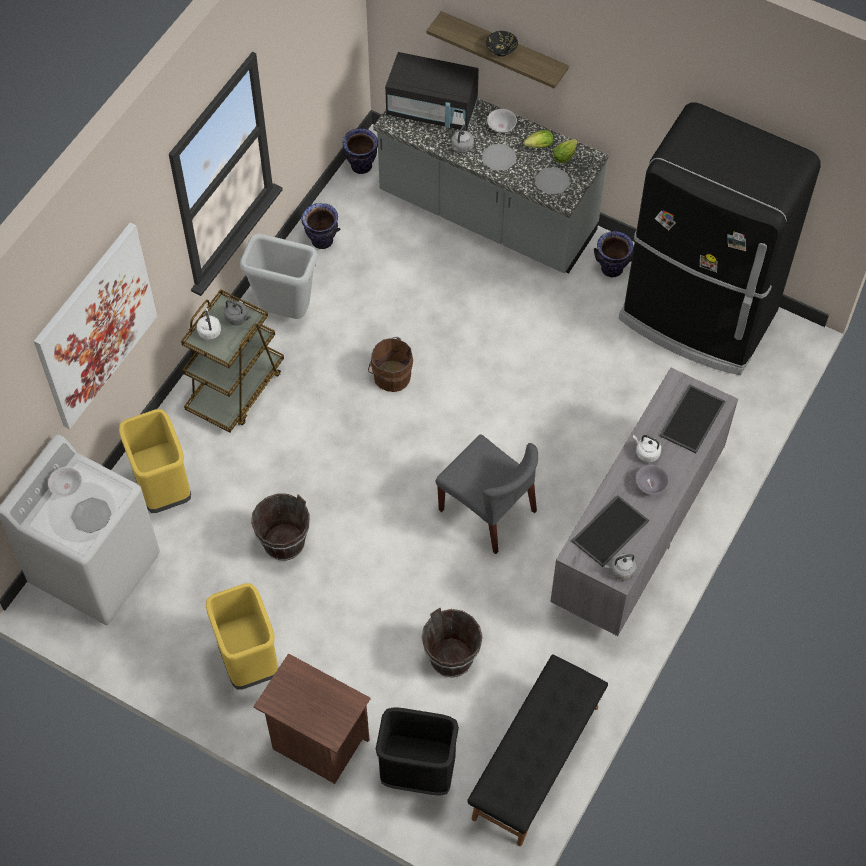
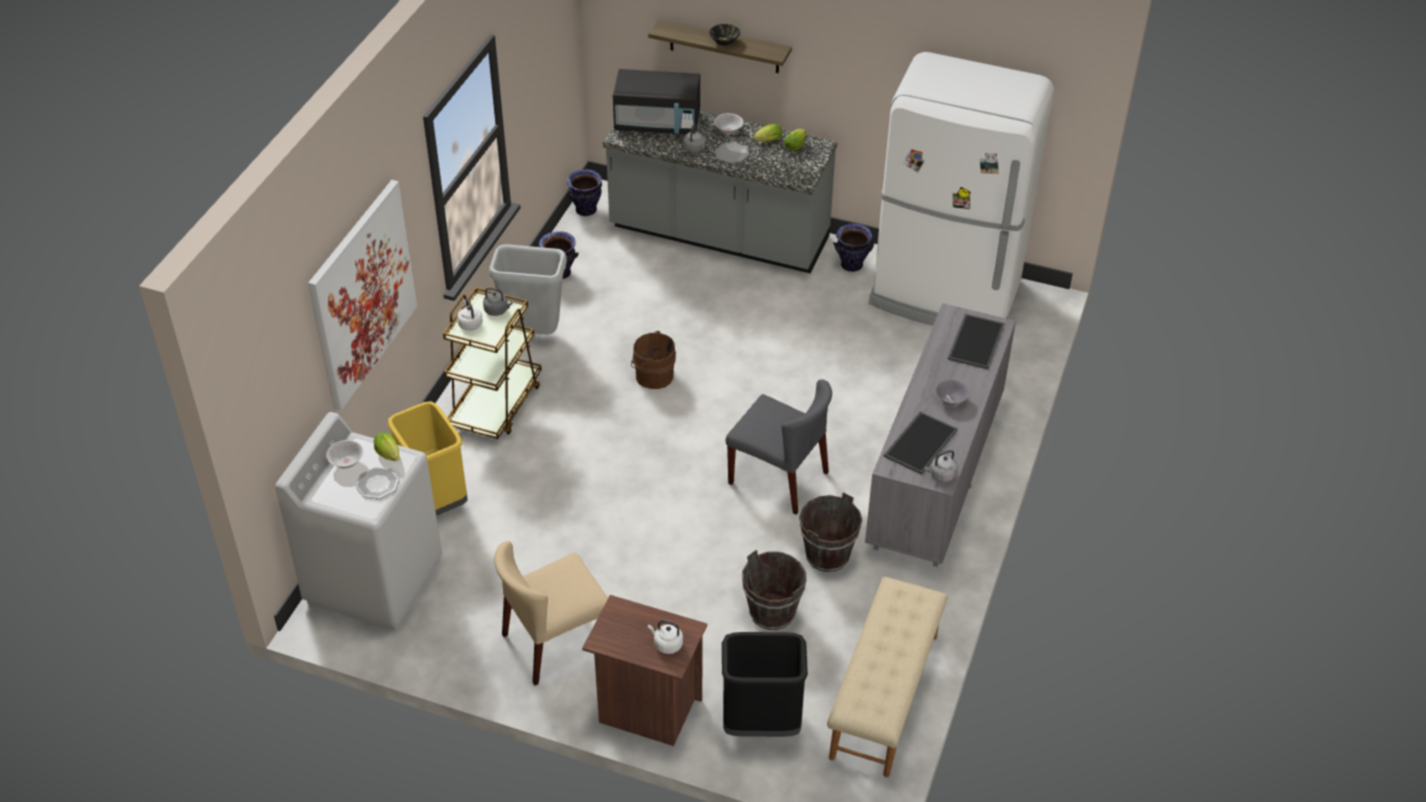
camera: 10 degrees left, 15 degrees down
(107, 485) = (389, 456): none -> lettuce
(248, 660) = (555, 642): yellow trash can -> beige chair
(284, 543) = (573, 532): brown bucket -> brown bucket (827, 556)
(536, 762) = (885, 696): black bench -> beige bench
(552, 182) = (788, 166): plate -> none
(646, 453) = (938, 374): white kettle -> white kettle (666, 644)
(698, 317) = (945, 295): black fridge -> white fridge

